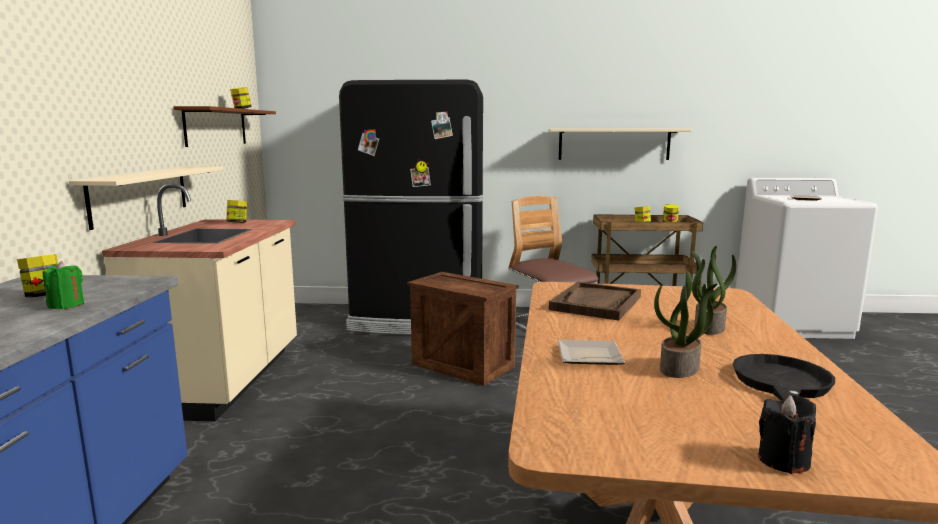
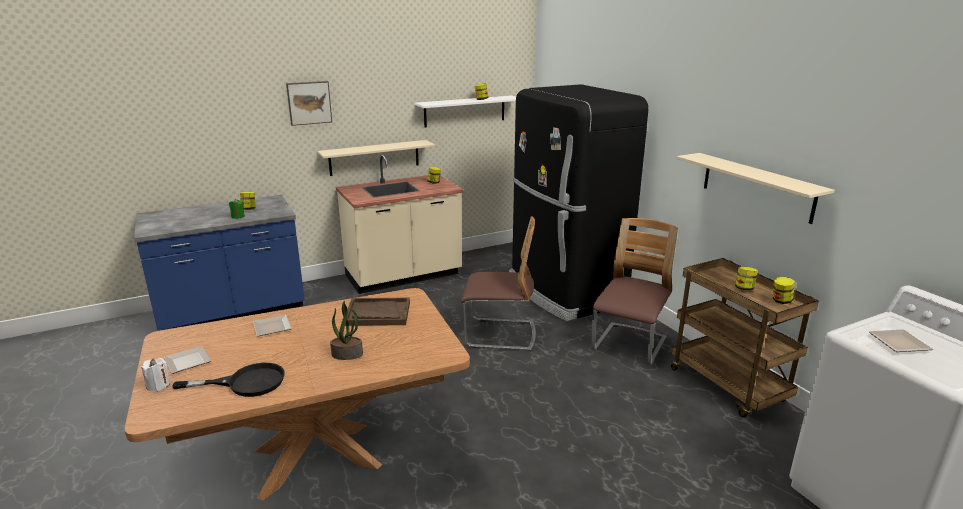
camera: 60 degrees right, 10 degrees up
(49, 82) = (309, 102): none -> picture
(216, 127) = (465, 111): brown shelf -> white shelf
(464, 365) = (500, 335): crate -> chair
(680, 369) = (263, 353): potted plant -> none
(684, 426) = (189, 361): none -> plate
(783, 461) = (158, 385): black candle -> white candle

